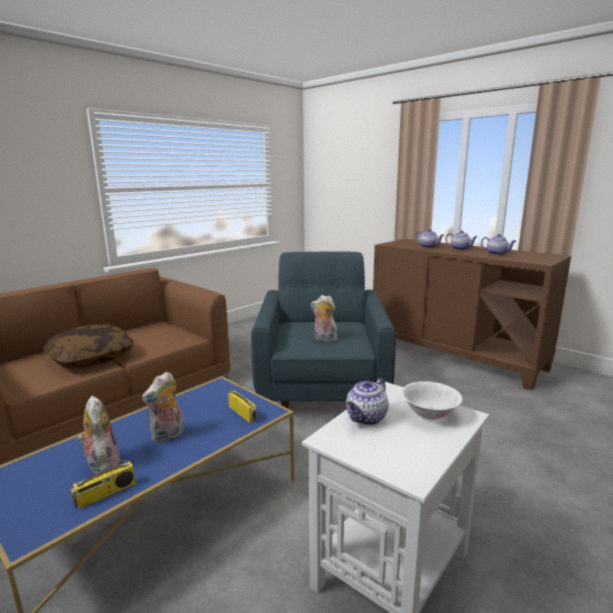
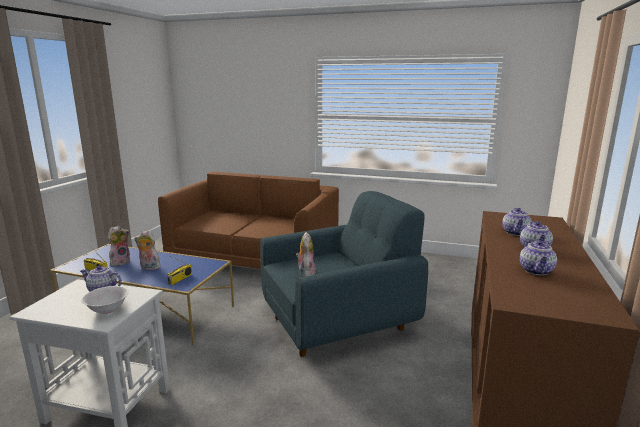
camera: 65 degrees right, 0 degrees up
(91, 358) = (236, 224): pillow -> none

